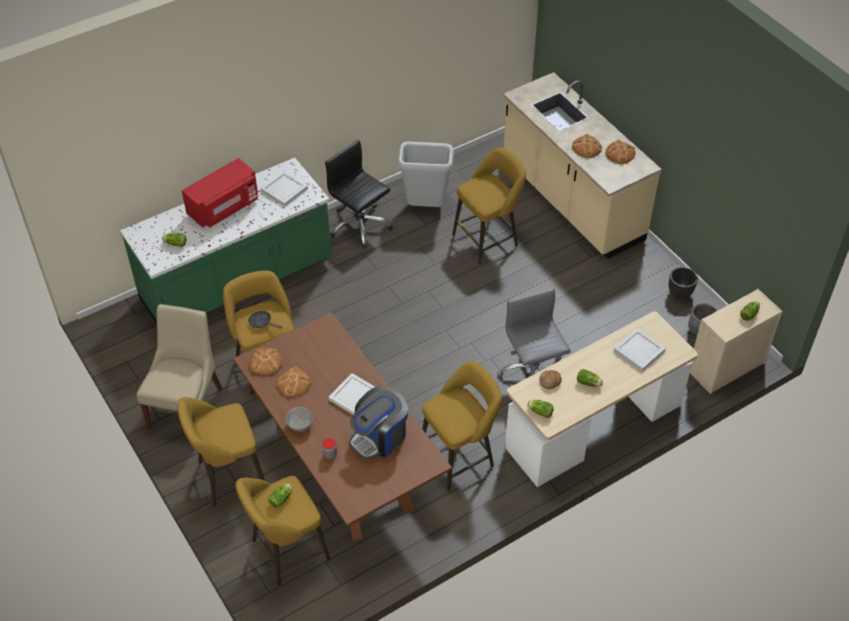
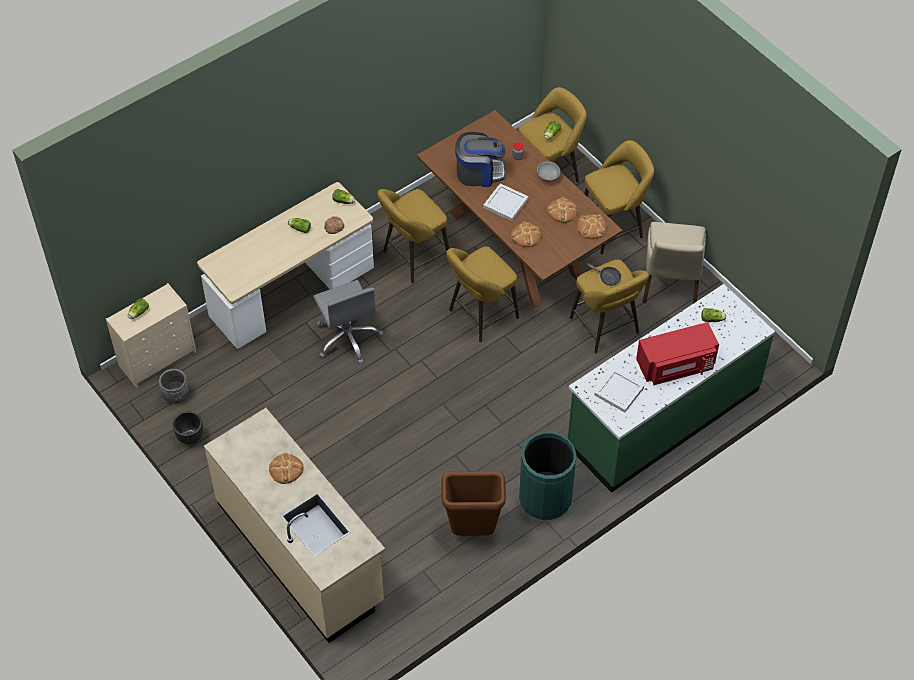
camera: 175 degrees right, 5 degrees up
(224, 207) = (676, 365): red microwave -> red microwave turned 150 degrees counterclockwise
(359, 226) = (545, 498): black office chair -> green trash can
(379, 437) = (479, 172): coffee machine -> coffee machine turned 45 degrees clockwise
(426, 206) = (472, 532): grey trash can -> brown trash can
(488, 239) = (397, 491): yellow stool -> yellow stool (480, 316)
(620, 153) = (248, 463): bread -> bread (525, 235)
(639, 350) = (251, 261): white tray -> none

